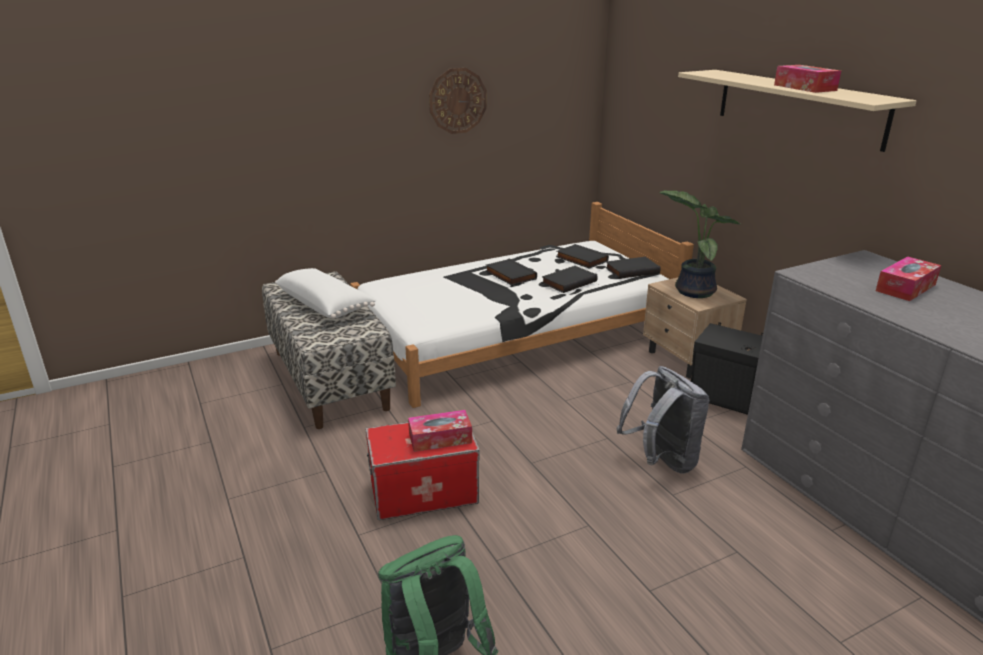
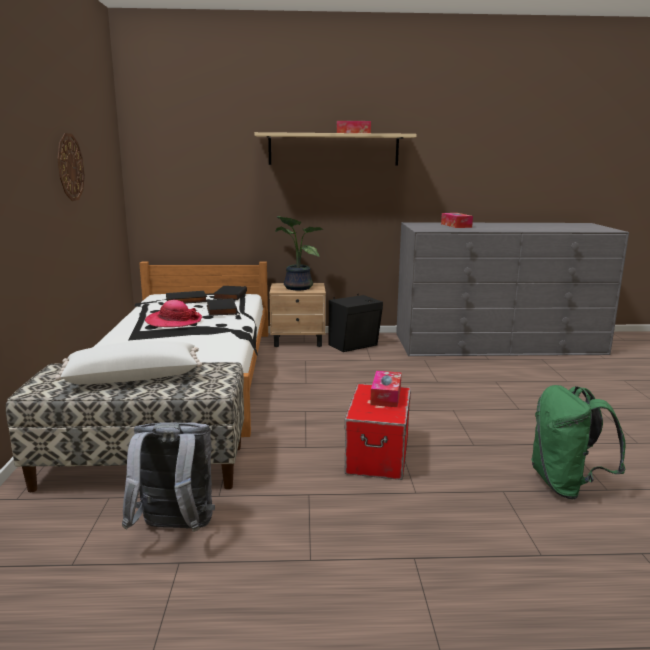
camera: 65 degrees left, 10 degrees down
(509, 275) = (174, 321): black book -> hat
(661, 461) = (403, 376): grey backpack -> grey backpack (174, 530)

